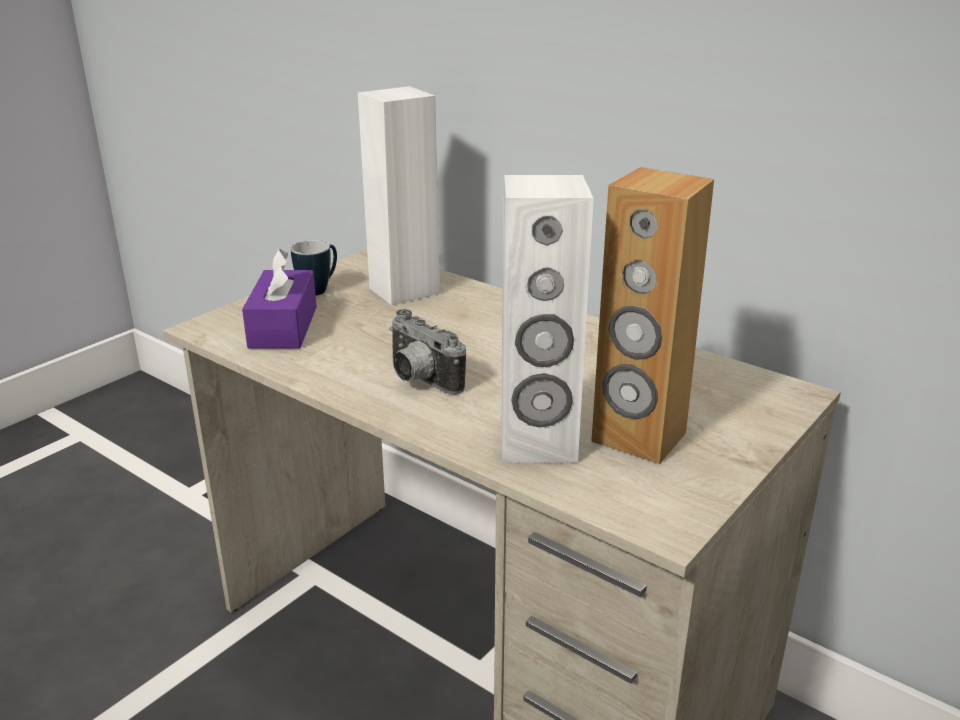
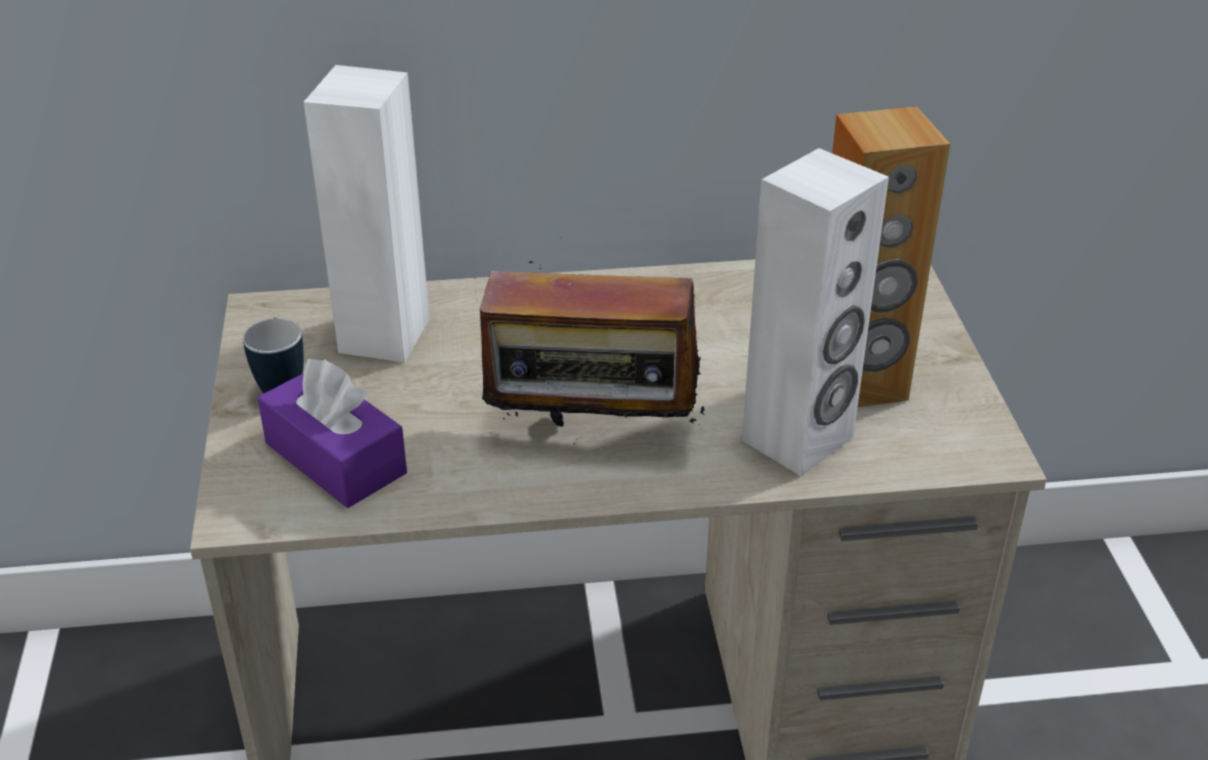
camera: 45 degrees left, 10 degrees up
(418, 380) = (592, 437): camera -> radio

